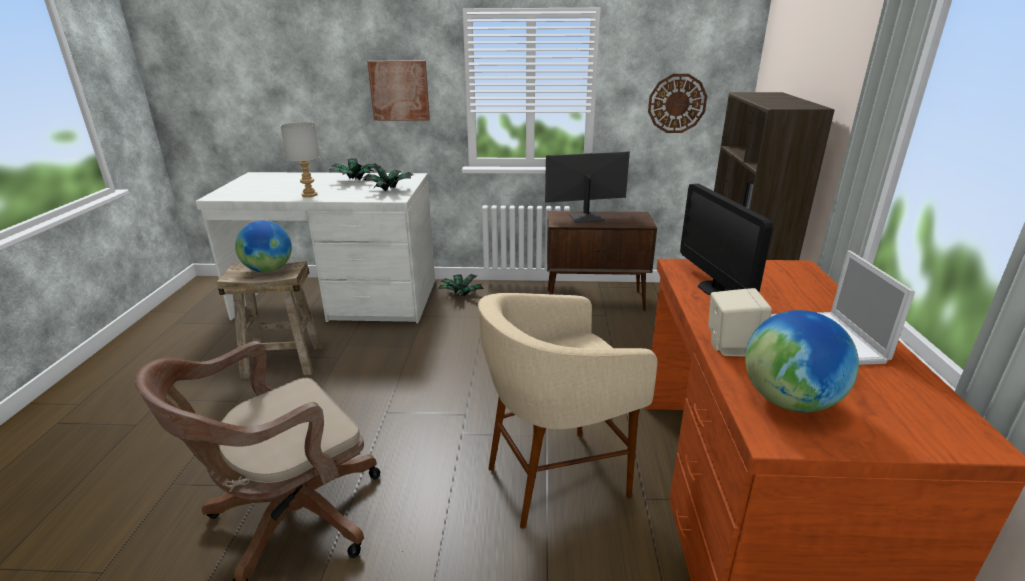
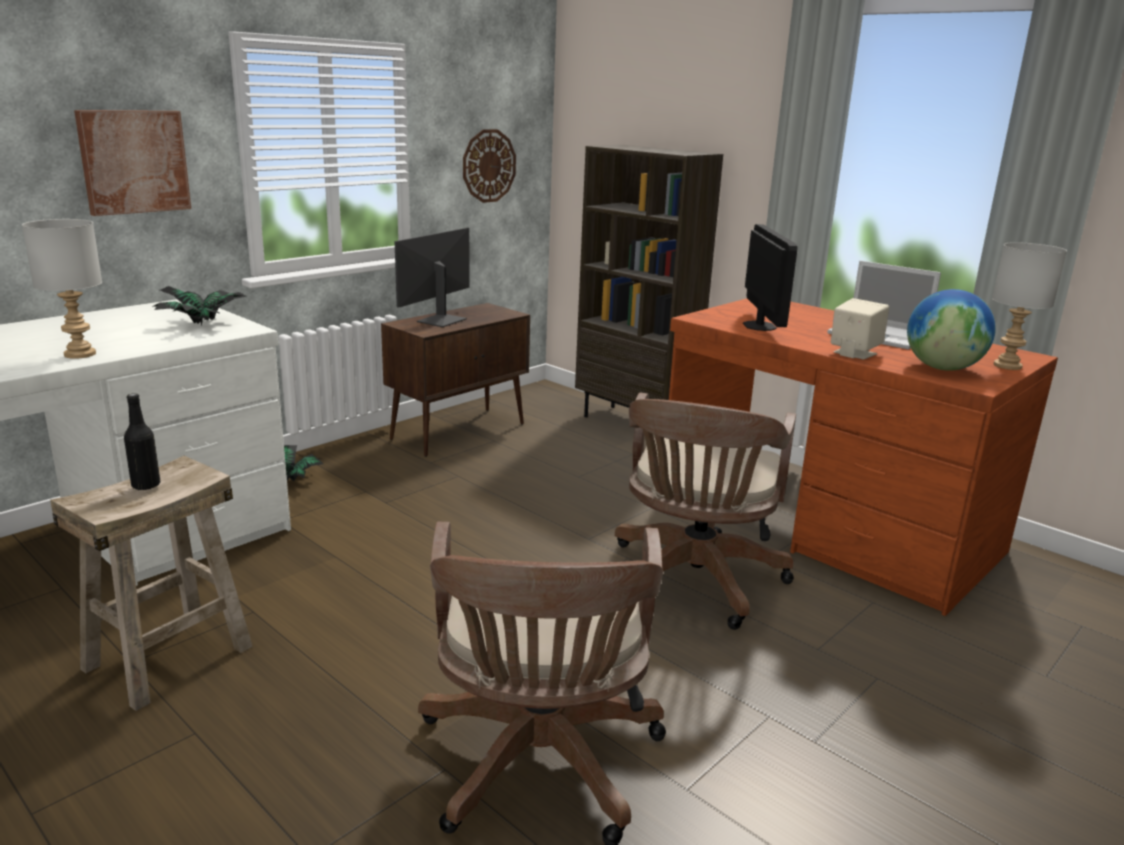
camera: 50 degrees left, 5 degrees down
(268, 270) = (146, 485): globe -> black bottle
(355, 180) = (99, 324): potted plant -> none
(555, 479) = (693, 582): beige stool -> brown office chair
(715, 289) = (759, 326): monitor -> monitor turned 120 degrees counterclockwise
(898, 439) = (1008, 366): none -> grey table lamp

